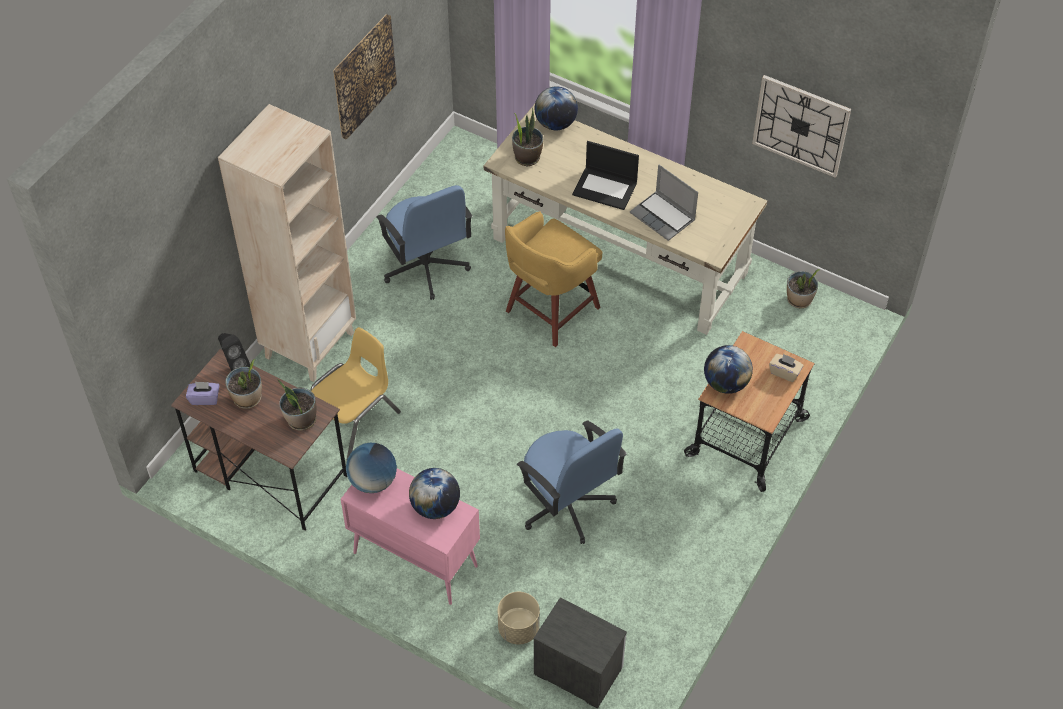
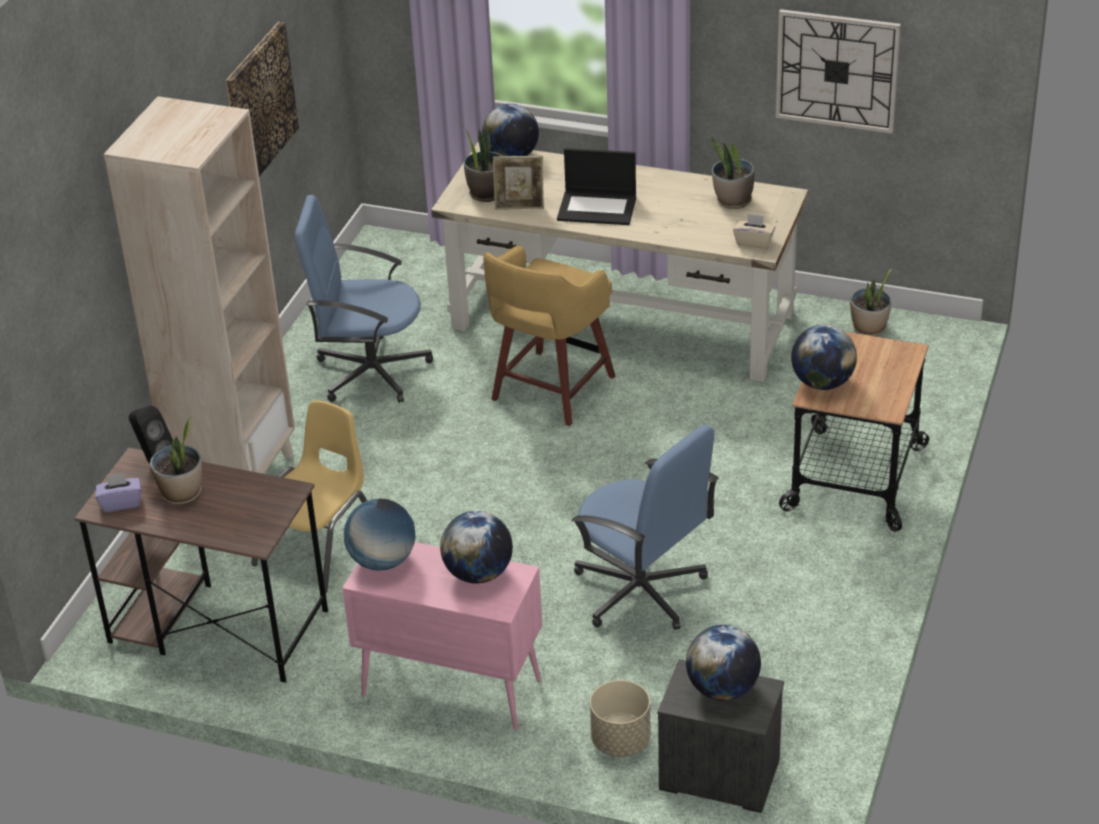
camera: 10 degrees left, 15 degrees down
(301, 420) = (264, 504): potted plant -> potted plant (733, 201)
(425, 267) = (370, 371): blue office chair -> blue office chair turned 135 degrees clockwise
(548, 176) = (520, 207): none -> picture frame
(582, 629) = (722, 689): none -> globe
(663, 217) = (682, 224): laptop -> none
(784, 372) = (894, 360): beige tissue box -> beige tissue box (754, 242)

